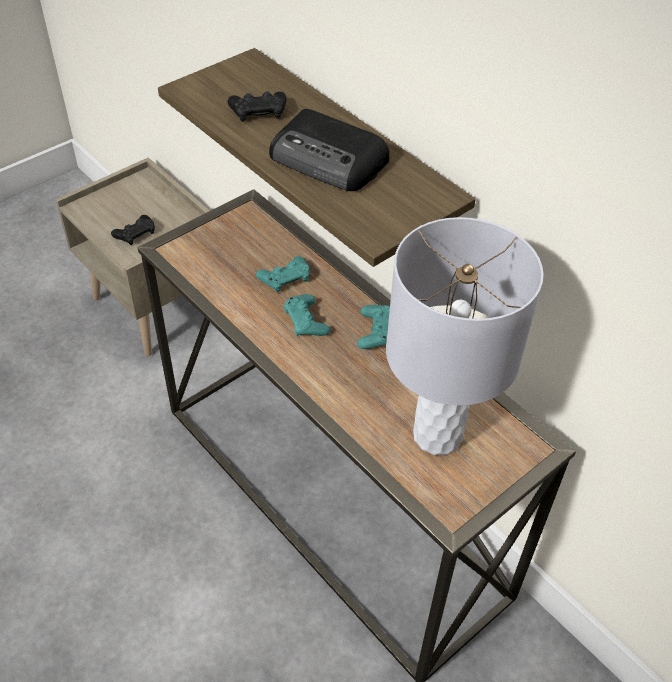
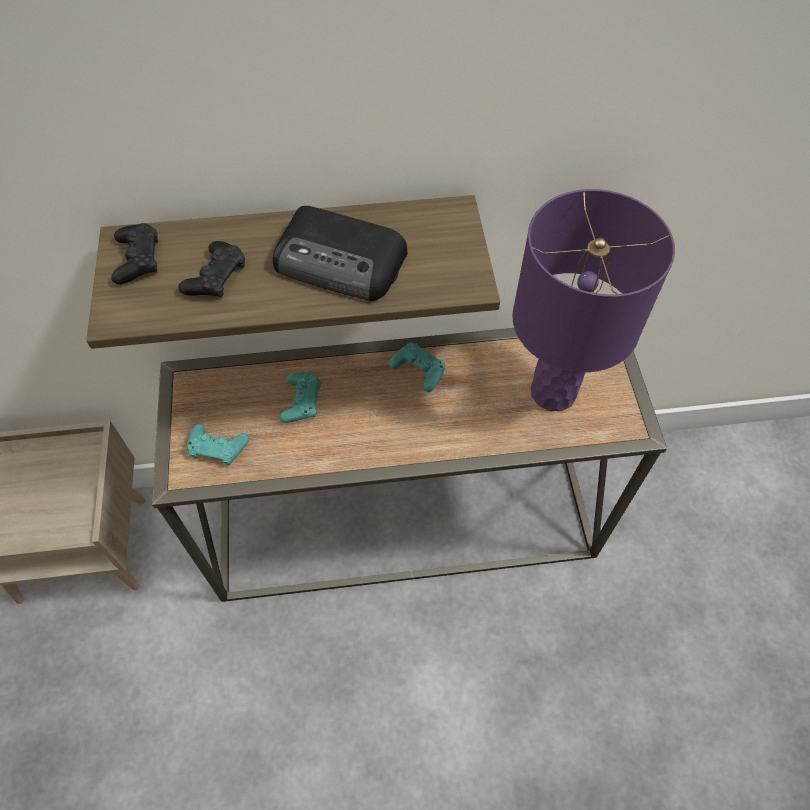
camera: 55 degrees left, 10 degrees up
(135, 233) = (48, 507): black game controller -> black game controller (137, 259)
(306, 321) = (366, 414): turquoise game controller -> turquoise game controller (218, 447)
(329, 160) = (341, 262): radio -> radio turned 45 degrees clockwise
(437, 434) = (552, 392): grey table lamp -> purple table lamp

